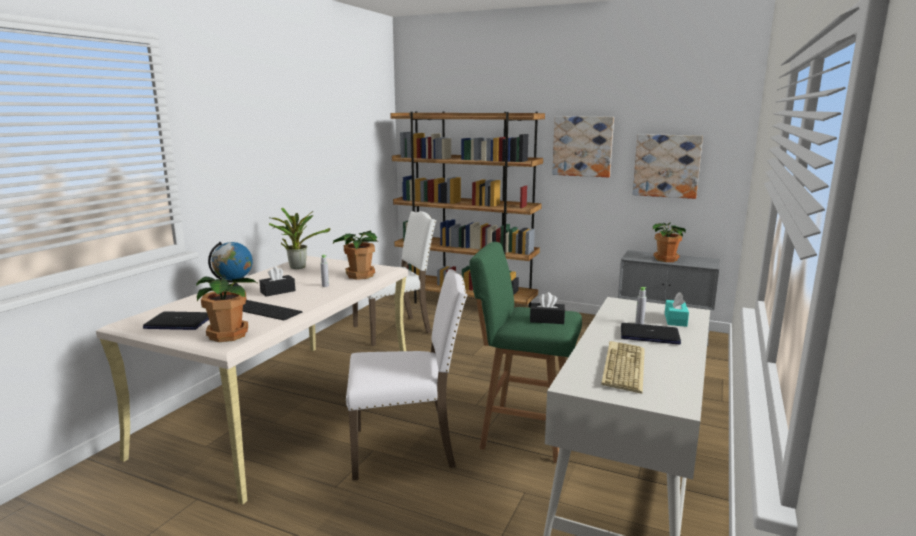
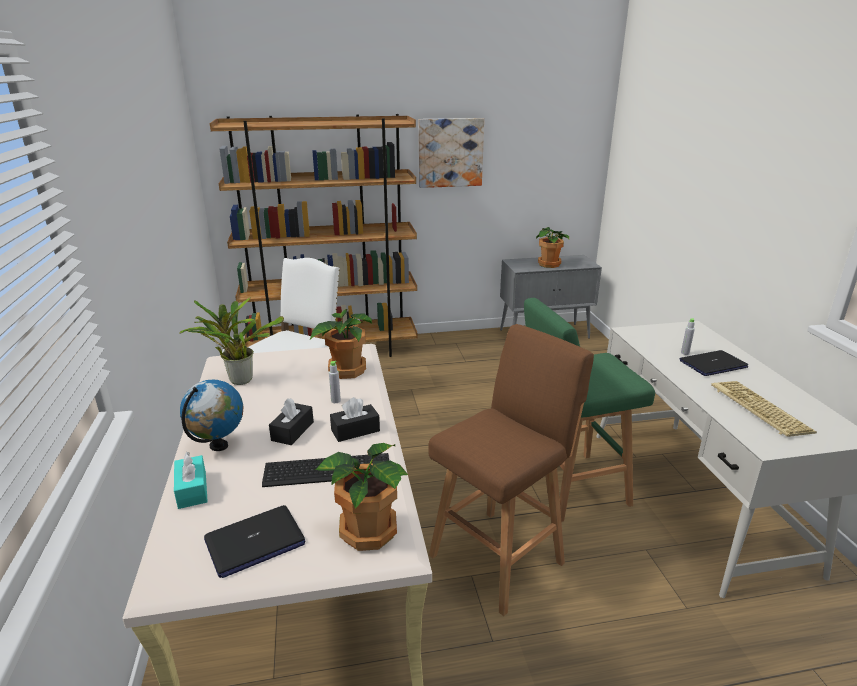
camera: 35 degrees left, 10 degrees up
(406, 449) = (499, 556): white chair -> brown stool
(547, 320) = (609, 372): black tissue box -> black tissue box (355, 430)
(666, 166) = (535, 168): picture -> none
(675, 320) = (698, 340): turquoise tissue box -> turquoise tissue box (192, 490)

